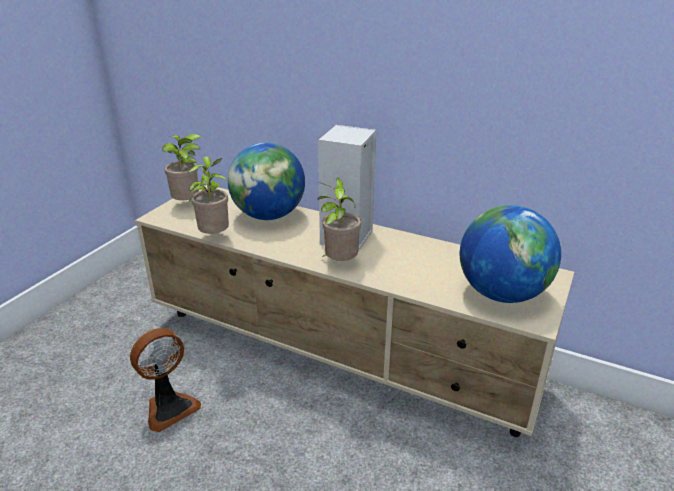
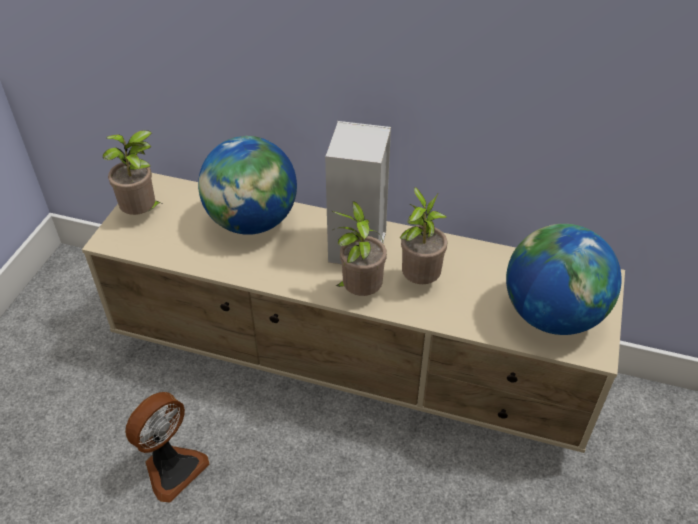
camera: 10 degrees left, 15 degrees up
(215, 236) = (195, 266): potted plant -> potted plant (419, 279)

